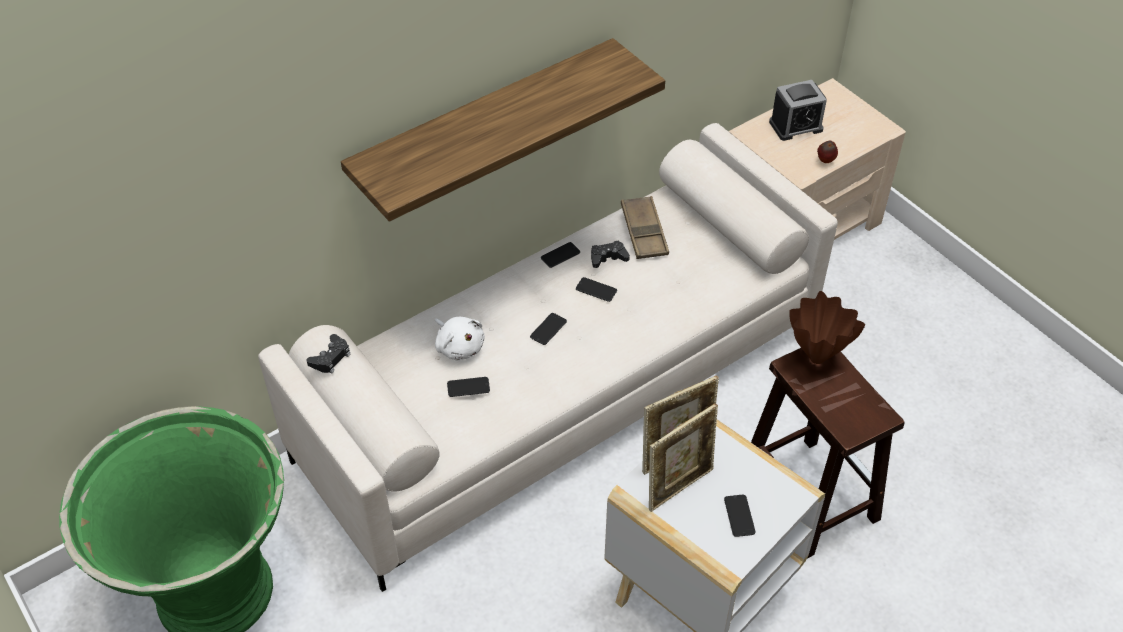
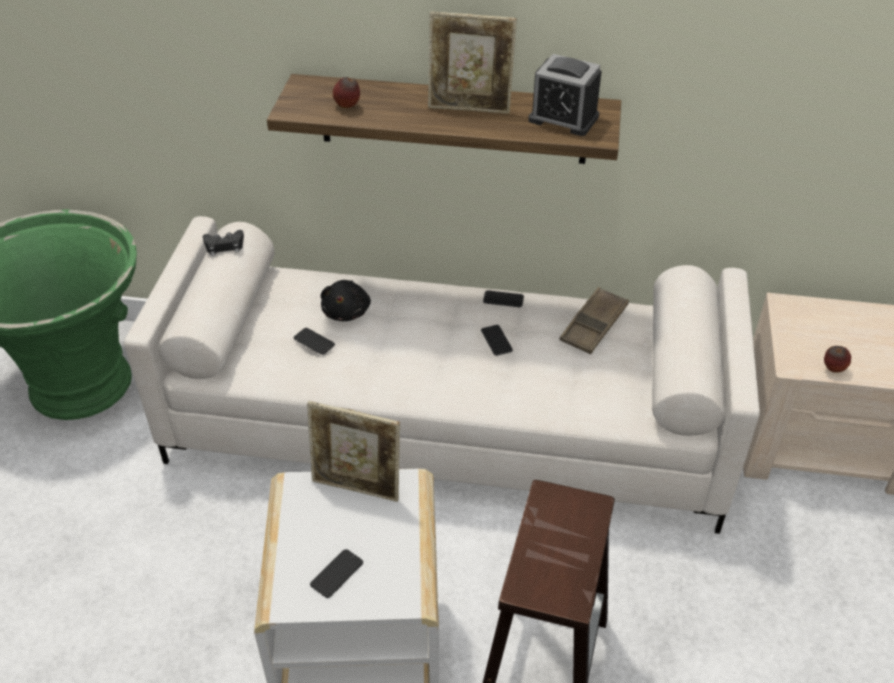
camera: 45 degrees right, 5 degrees down
(434, 162) = (348, 107): none -> apple
(459, 346) = (347, 311): white plush toy -> black plush toy
(548, 329) = (422, 343): phone -> none
(608, 258) = (538, 325): black game controller -> none
(679, 486) = (325, 512): picture frame -> picture frame (470, 108)
(796, 126) = (841, 325): alarm clock -> alarm clock (563, 118)
(815, 358) = (577, 506): brown vase -> none

